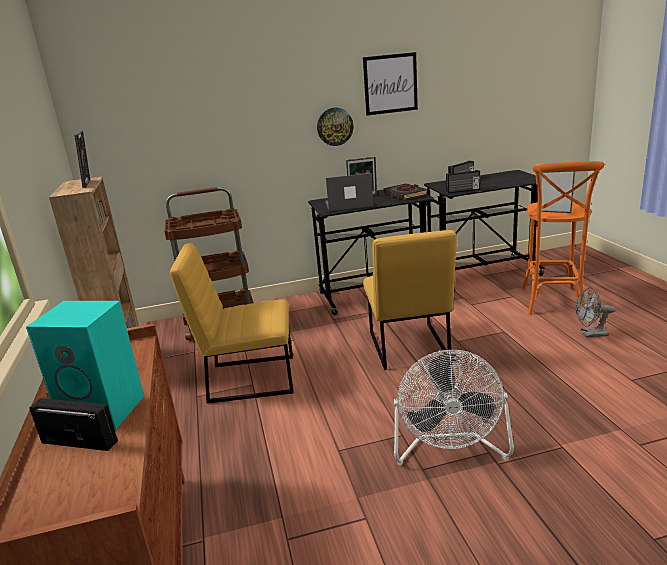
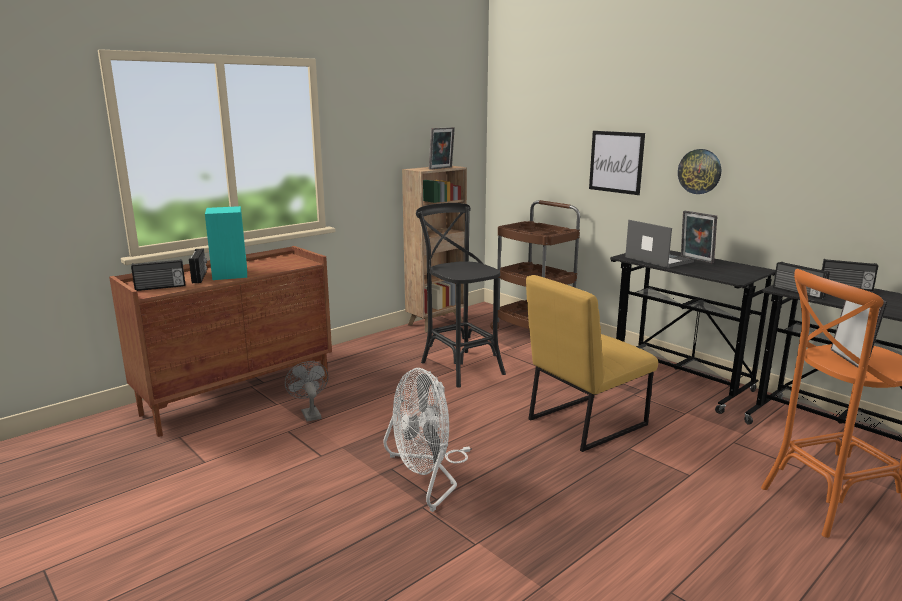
camera: 60 degrees right, 5 degrees down
(89, 488) = (160, 287): none -> radio
(249, 379) = (460, 366): yellow chair -> black stool
(390, 84) = (781, 131): picture -> picture (616, 162)
(405, 195) = (732, 273): black book -> none
(590, 334) = (766, 546): grey fan -> grey fan (309, 413)

